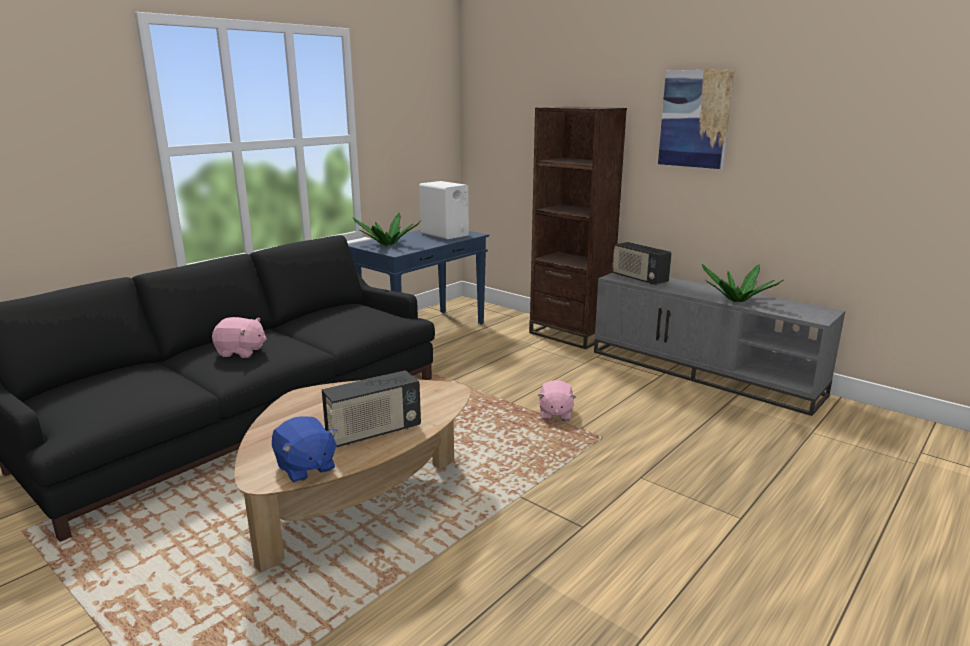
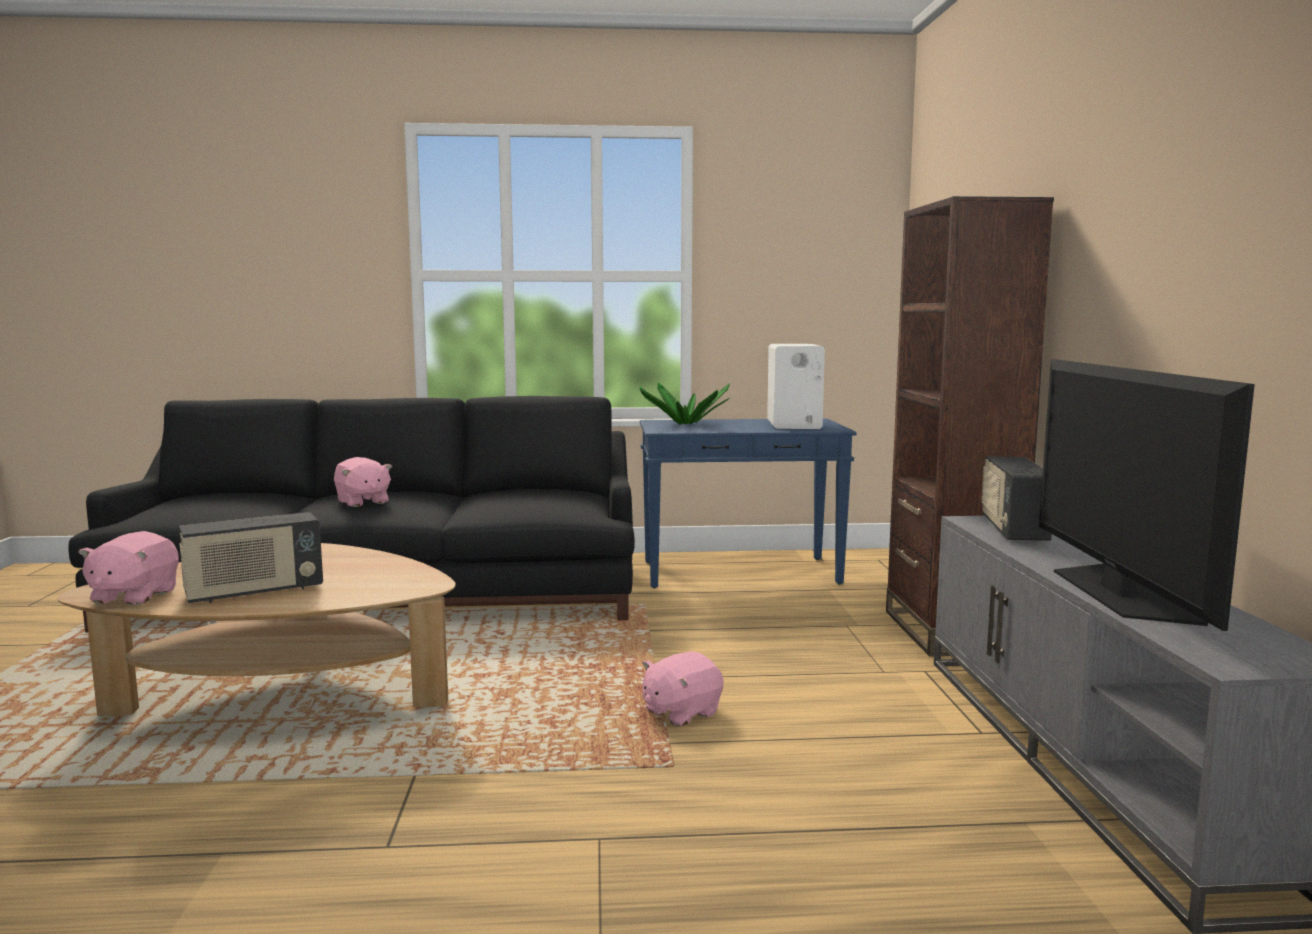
camera: 45 degrees right, 10 degrees down
(305, 468) = (133, 596): blue plush toy -> pink plush toy
(373, 432) = (254, 592): radio -> radio turned 45 degrees counterclockwise
(695, 119) = (1138, 198): picture -> none
(736, 300) = (1118, 593): potted plant -> television

